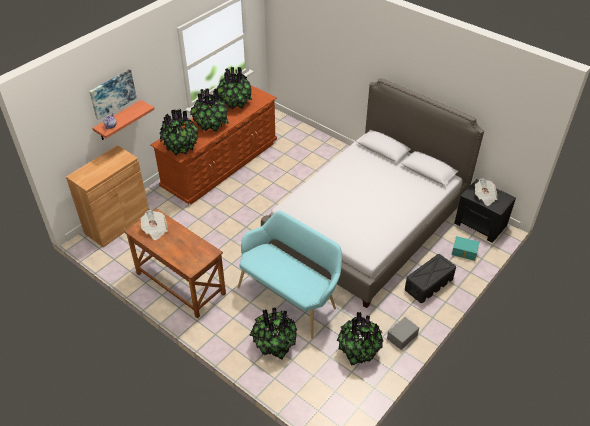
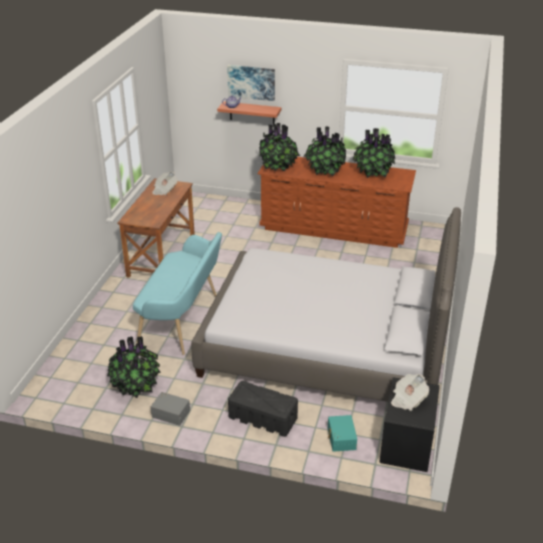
camera: 65 degrees right, 10 degrees down
(117, 223) = (211, 203): brown cabinet -> none
(274, 344) = (117, 328): potted plant -> none

